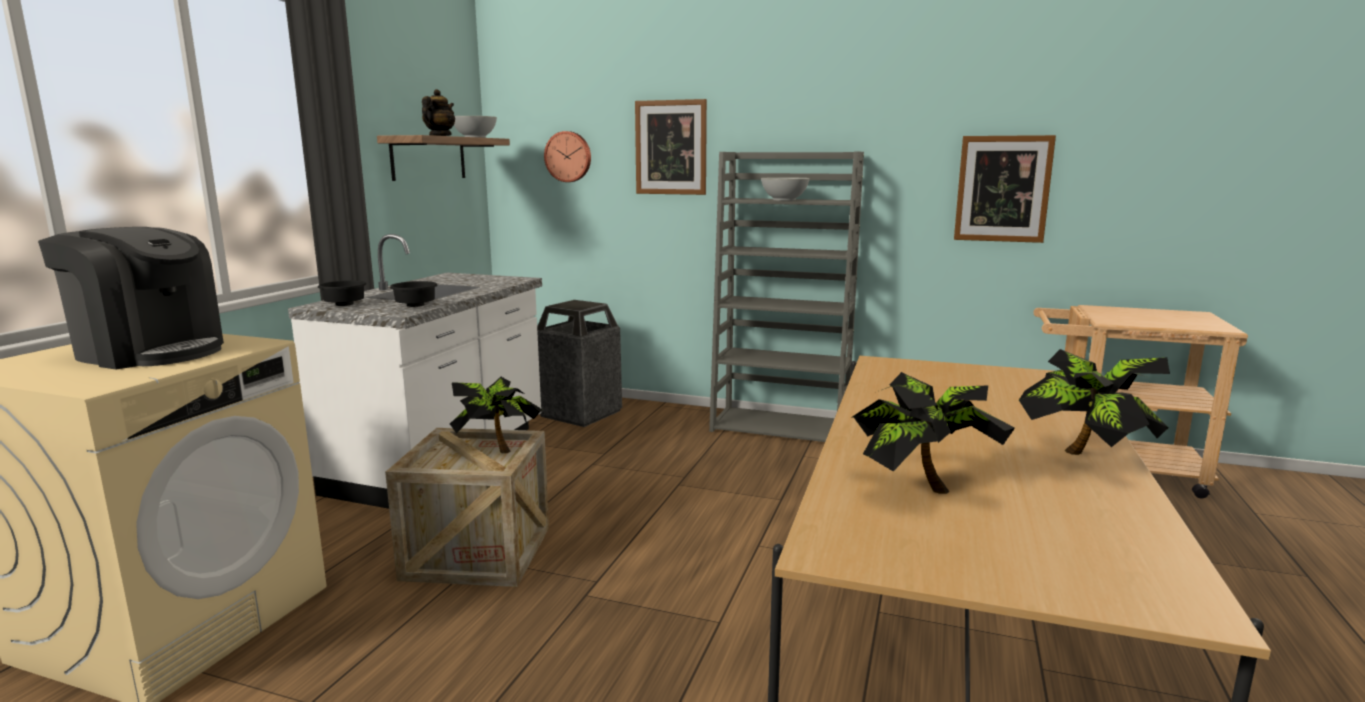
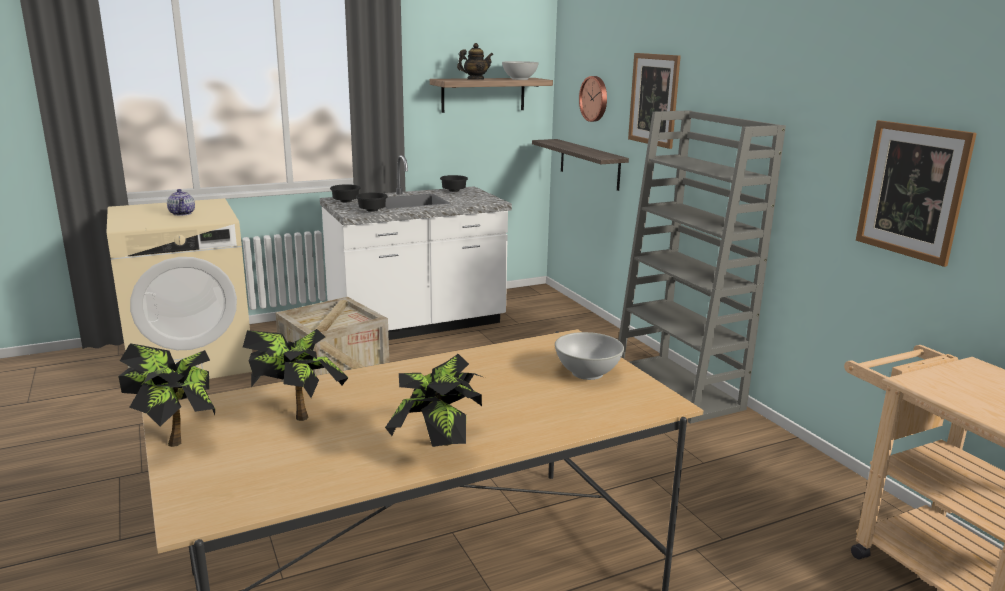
camera: 45 degrees right, 5 degrees up
(150, 352) = (182, 213): coffee machine -> teapot
(442, 278) = (454, 191): none -> black bowl
(497, 449) = (350, 320): potted plant -> potted plant (177, 436)
(568, 230) = (589, 164): none -> shelf
(580, 414) = (552, 323): trash can -> none
(784, 200) = (699, 166): white bowl -> white bowl (587, 373)

